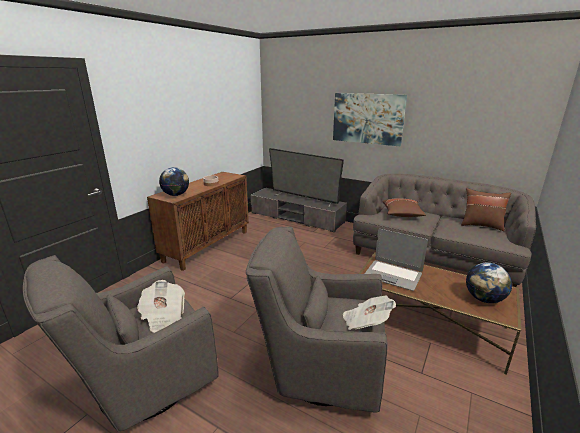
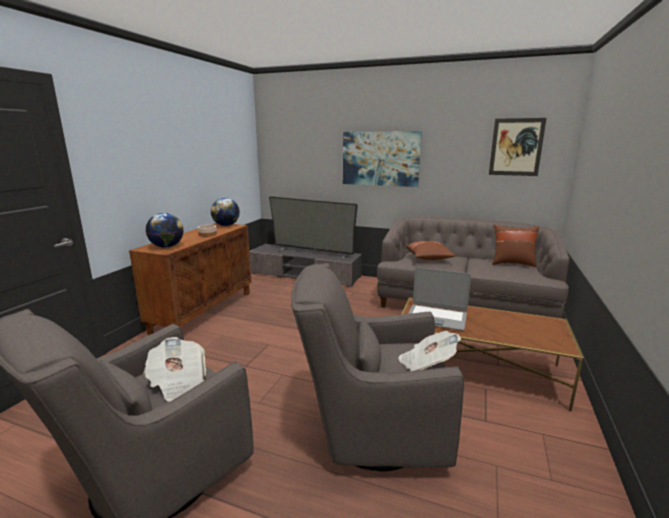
camera: 10 degrees left, 5 degrees down
(483, 299) = (537, 332): globe -> globe (226, 225)
(498, 113) = (516, 147): none -> picture

